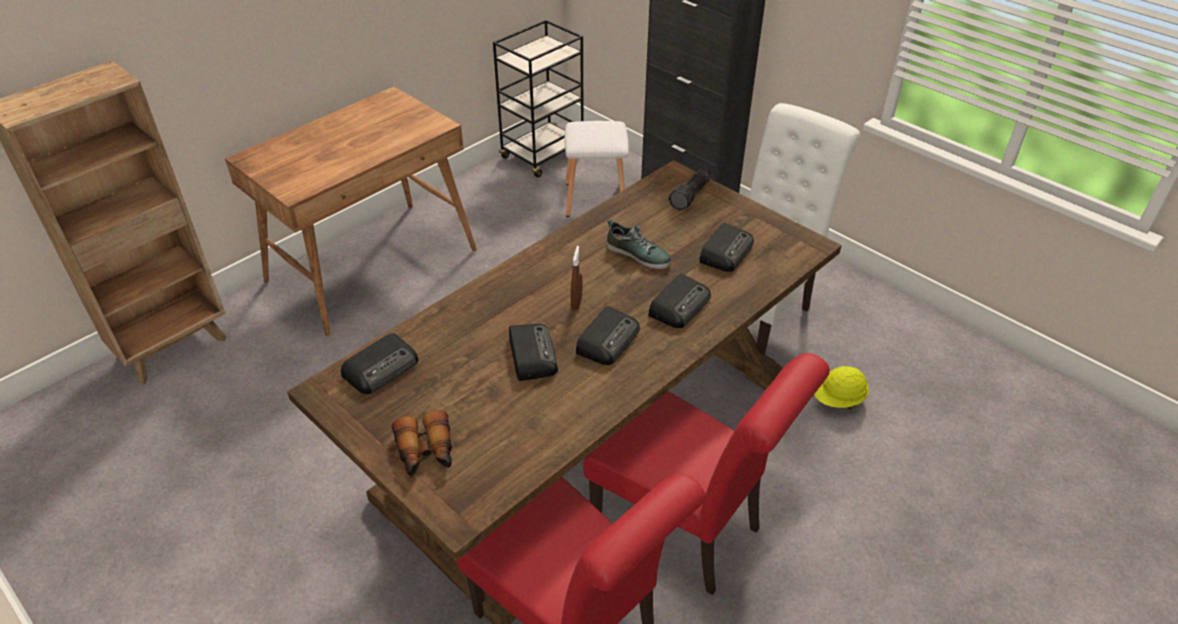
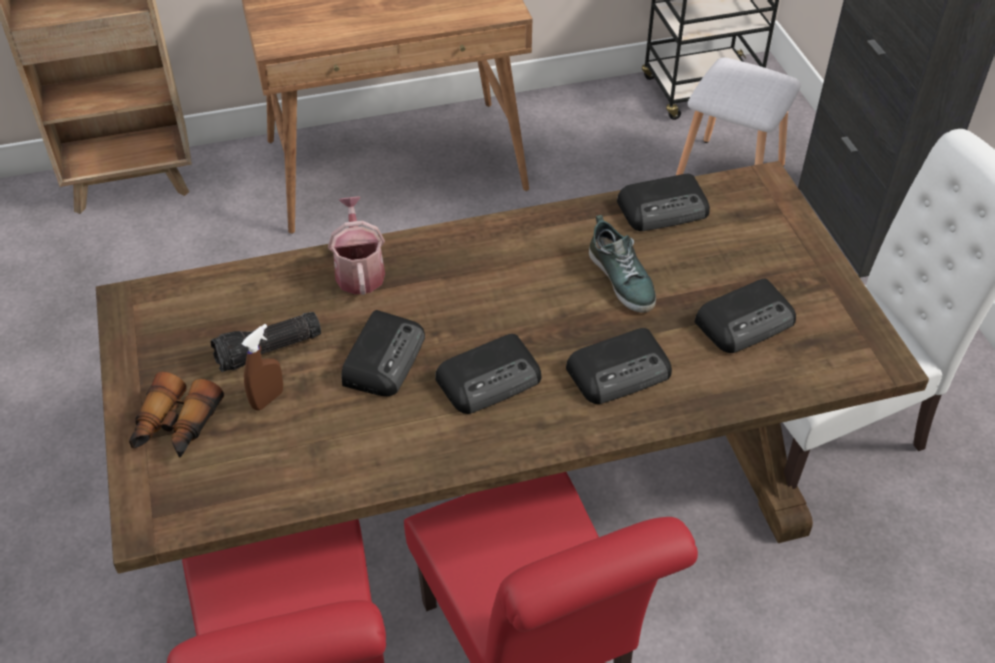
camera: 30 degrees right, 5 degrees up
(382, 367) = (209, 301): radio -> radio (664, 209)
(471, 310) = (359, 270): none -> watering can
(576, 302) = (491, 312): brown spray bottle -> brown spray bottle (267, 399)
(691, 196) = (762, 222): flashlight -> flashlight (268, 352)
(838, 400) = (870, 598): yellow hard hat -> none

